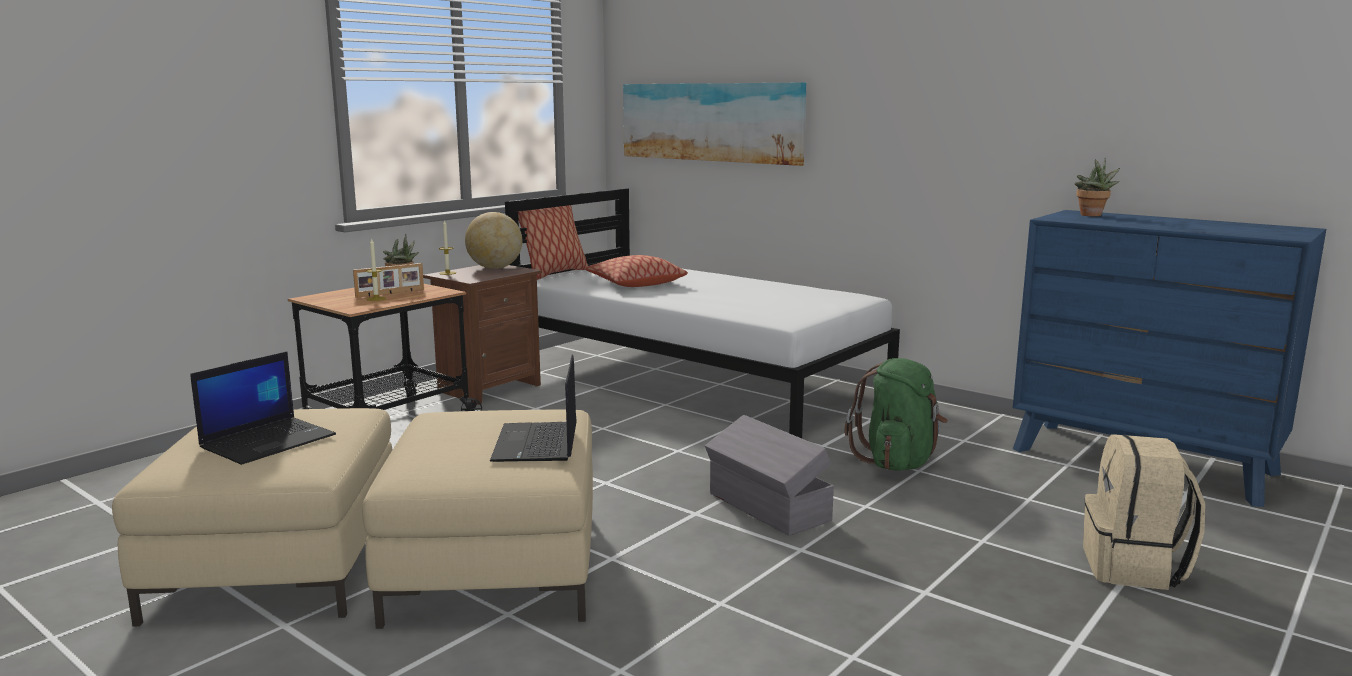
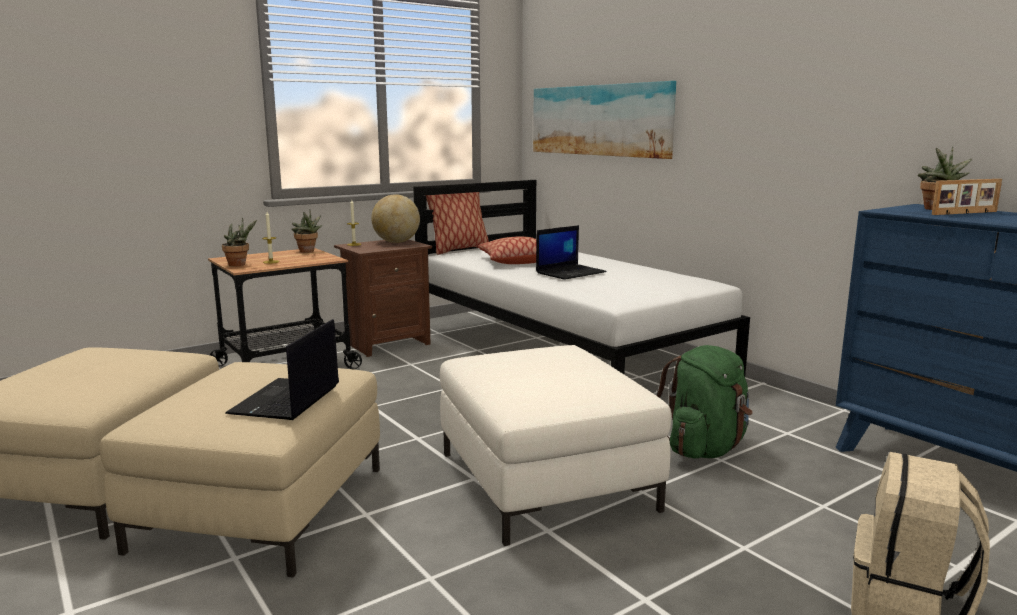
camera: 15 degrees right, 0 degrees up
(269, 441) = (82, 376): laptop -> laptop (570, 272)
(342, 304) = (239, 265): none -> potted plant
(390, 293) = (288, 258): picture frame -> picture frame (965, 213)
(768, 508) = (545, 481): grey storage box -> white ottoman

